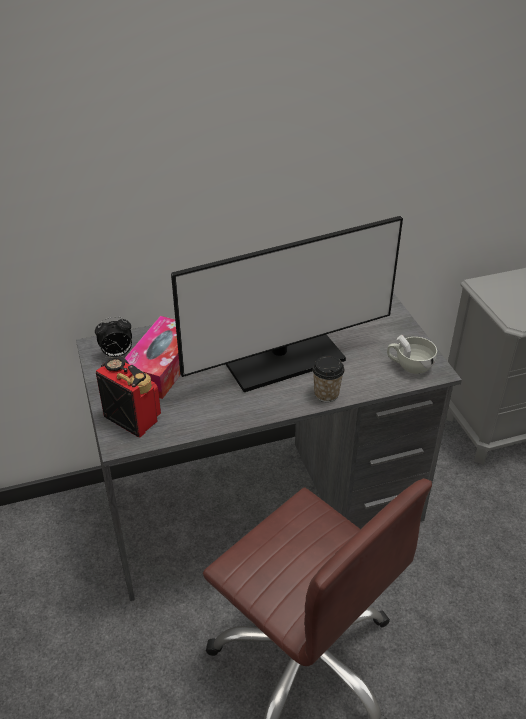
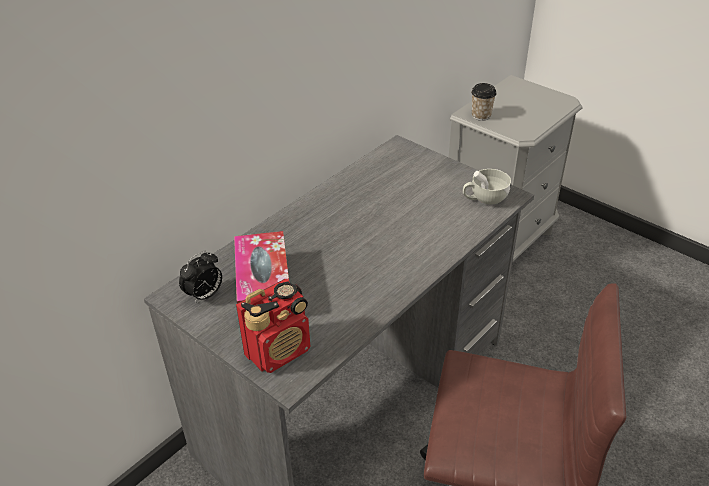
camera: 30 degrees left, 0 degrees up
(132, 418) = (279, 351): radio -> radio turned 135 degrees clockwise
(284, 360) = (376, 236): monitor -> none
(326, 394) = (440, 251): cup -> cup (481, 116)

